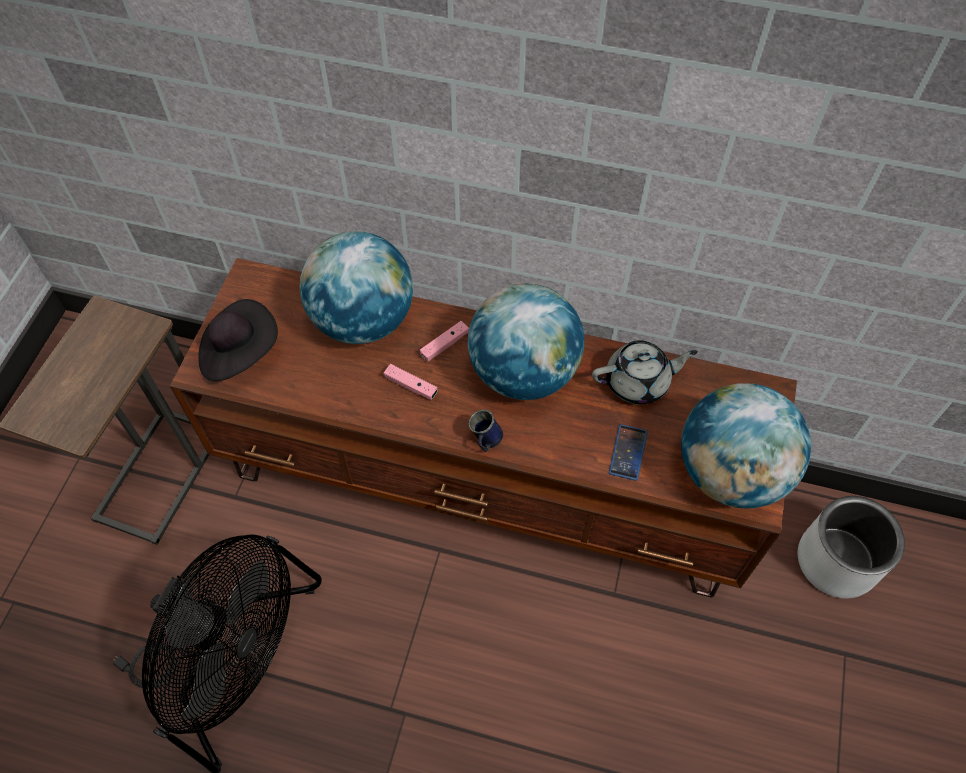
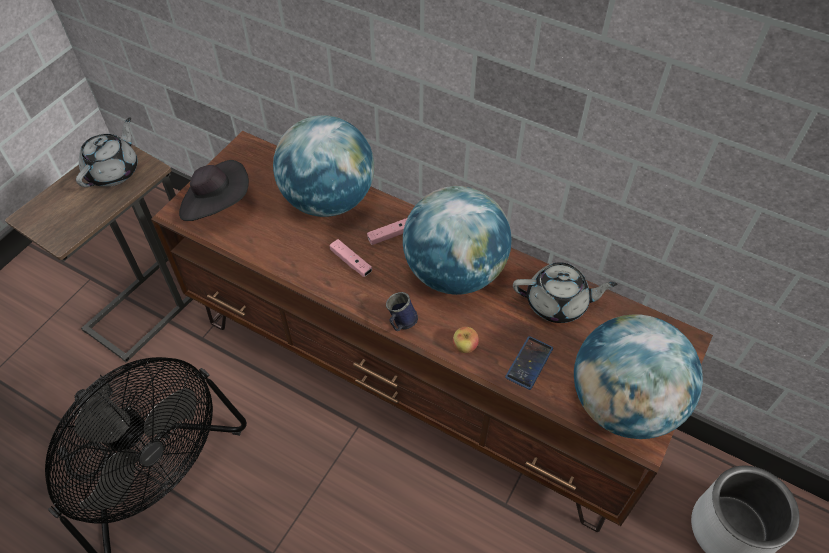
camera: 15 degrees right, 5 degrees down
(107, 339) = (114, 171): none -> grey teapot
(558, 450) = (465, 346): none -> apple

